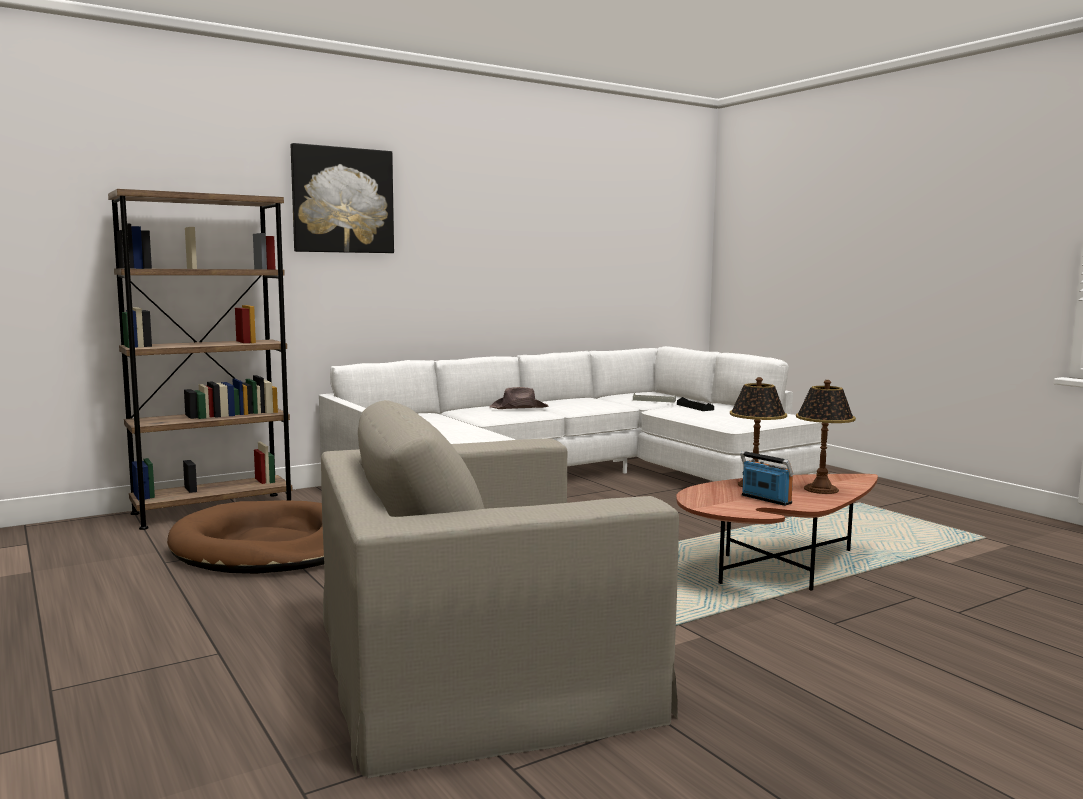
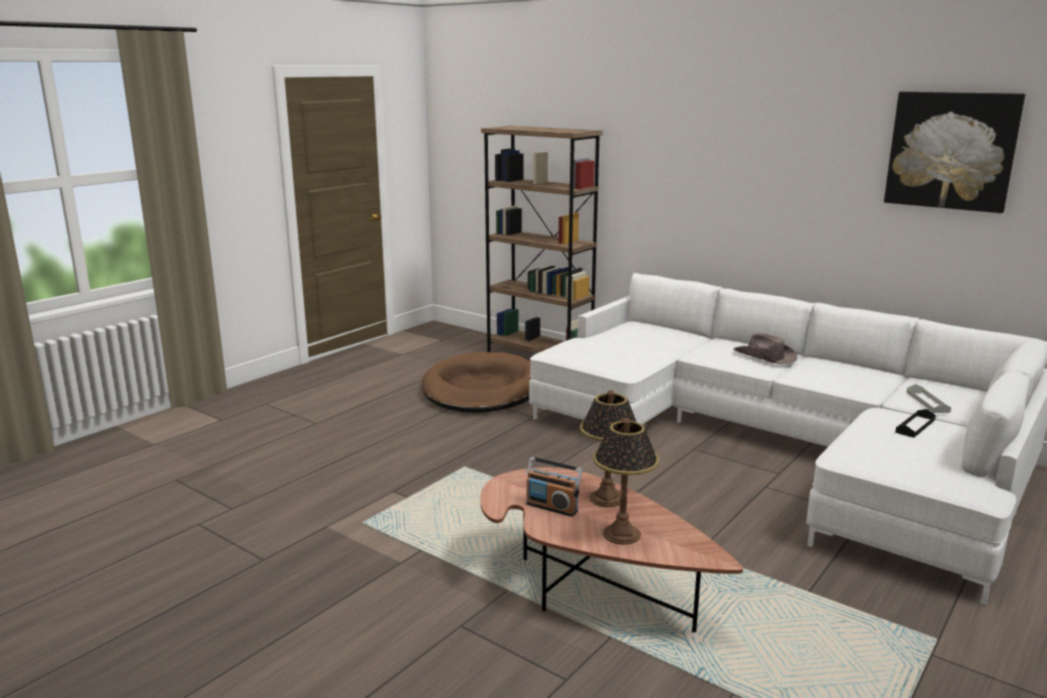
camera: 70 degrees right, 10 degrees up
(342, 200) = (667, 129): picture -> picture (951, 150)
(478, 663) = (325, 490): beige armchair -> none
(765, 499) = (552, 507): radio -> radio turned 90 degrees clockwise

